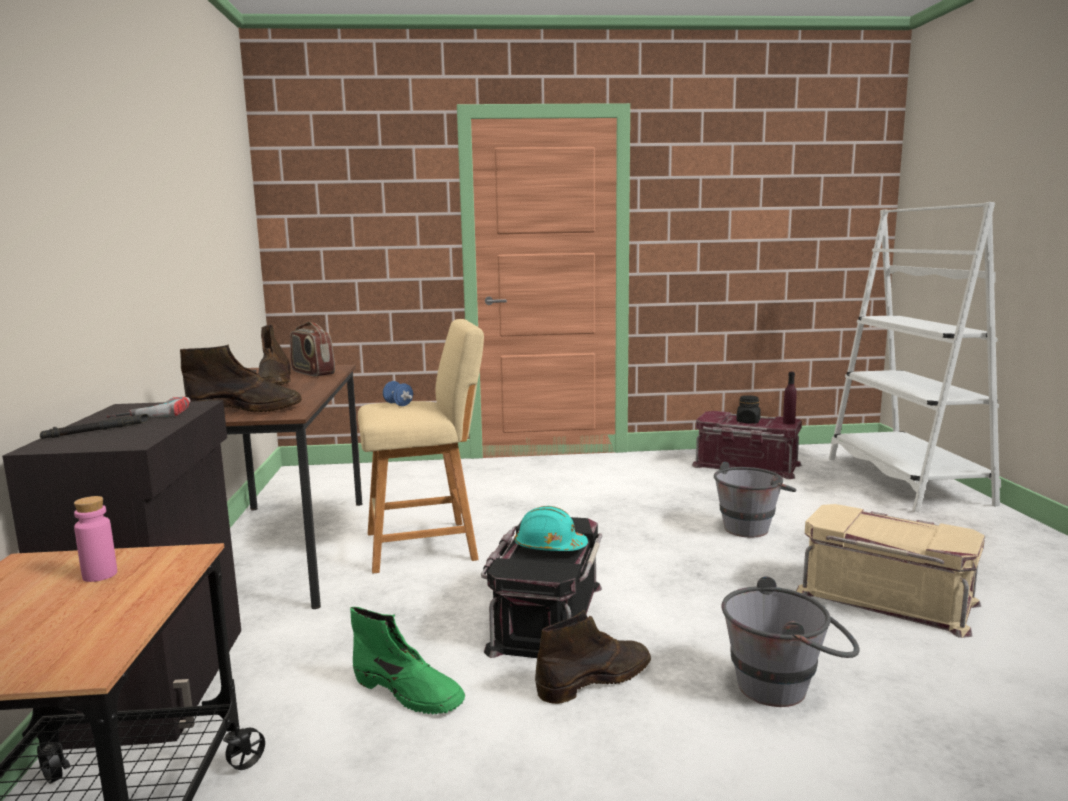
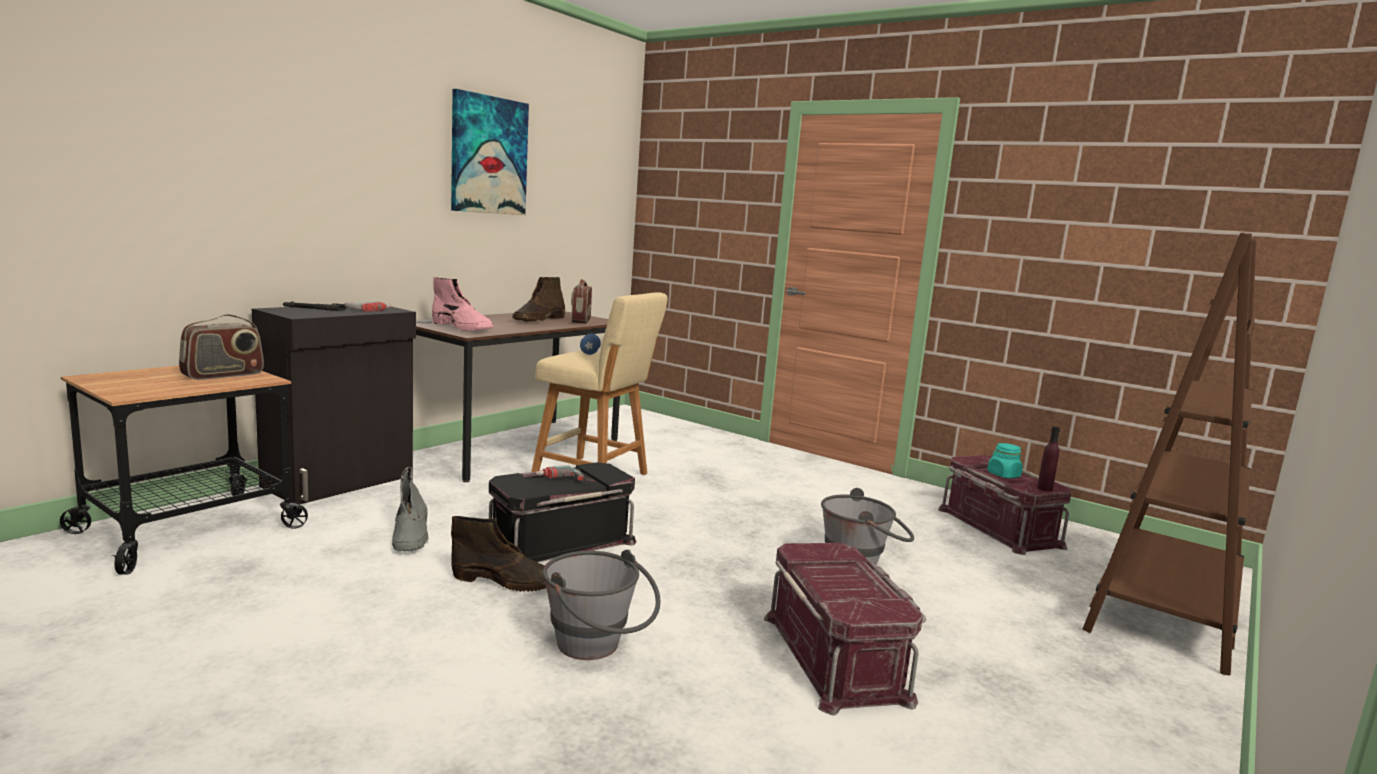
camera: 40 degrees right, 0 degrees up
(100, 575) = (223, 375): pink bottle -> radio
(165, 171) = (488, 155): none -> picture
(246, 410) = (462, 327): brown boot -> pink boot
(408, 692) = (411, 536): green boot -> grey boot
(550, 547) = (564, 481): turquoise hard hat -> power drill
(748, 422) = (1003, 475): black jar -> turquoise jar
(887, 597) = (837, 657): beige storage box -> red storage box
(905, 481) = (1165, 608): white bookcase -> brown bookcase

